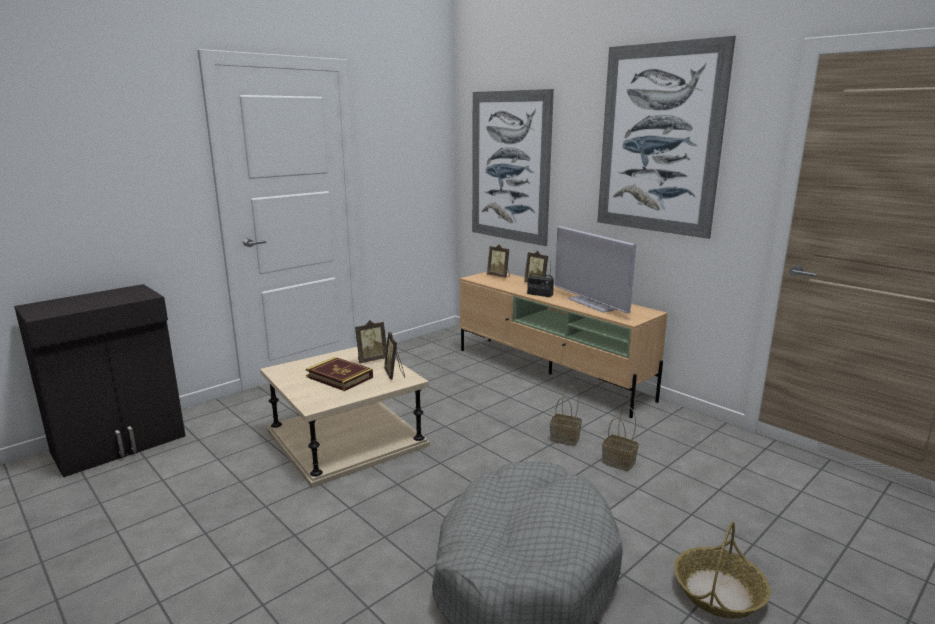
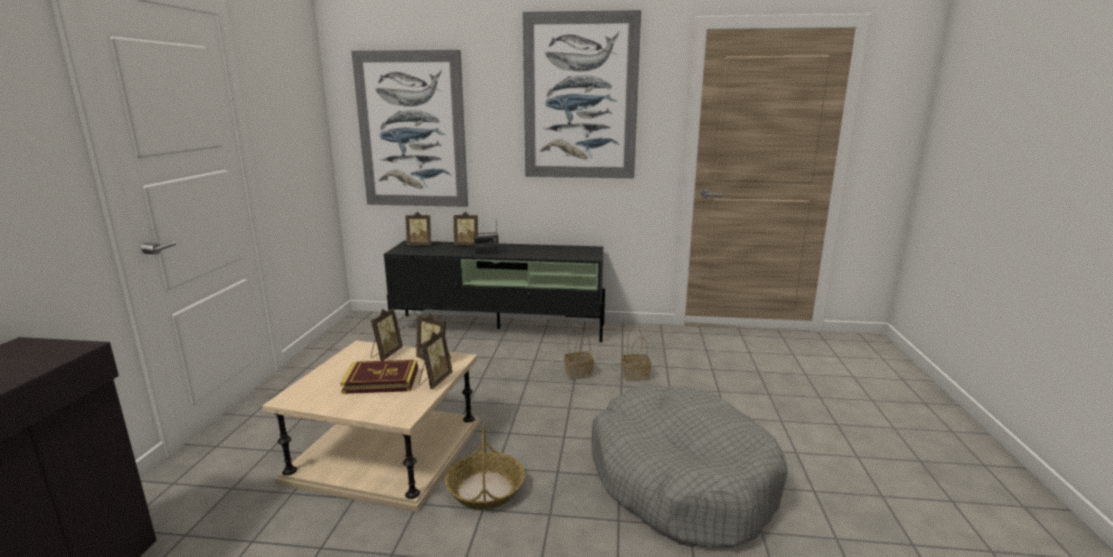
camera: 40 degrees left, 0 degrees up
(369, 390) = (434, 381): none -> picture frame
(550, 374) = (499, 328): beige tv stand -> black tv stand
(592, 304) = (541, 251): television -> none
(718, 592) = (791, 431): basket -> basket (485, 489)

